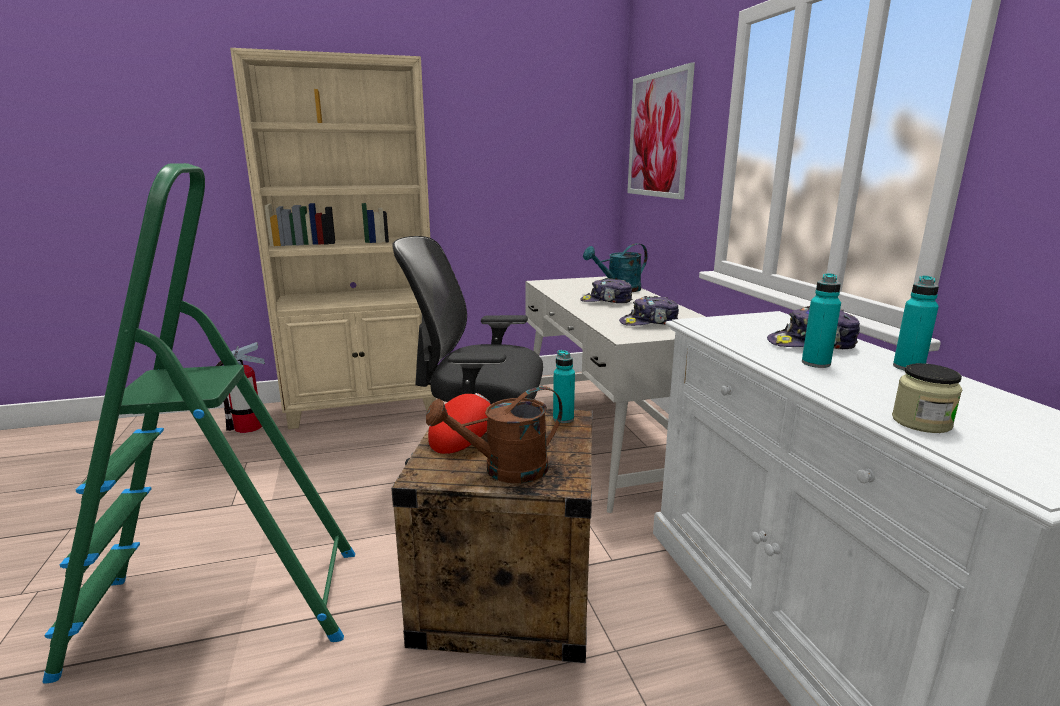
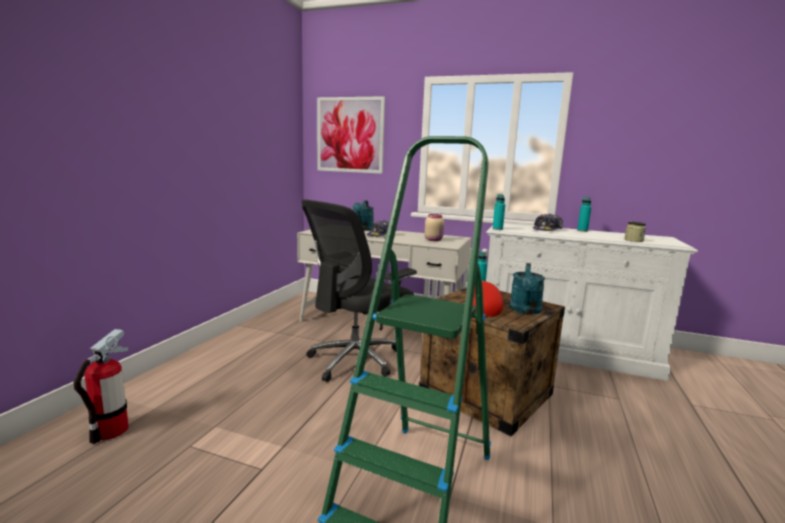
camera: 55 degrees left, 5 degrees down
(365, 407) = (195, 368): beige bookcase -> none
(504, 470) = (525, 311): brown watering can -> turquoise watering can
(649, 323) = (434, 240): cap -> beige jar
(815, 363) = (570, 233): turquoise bottle -> turquoise bottle (497, 229)

